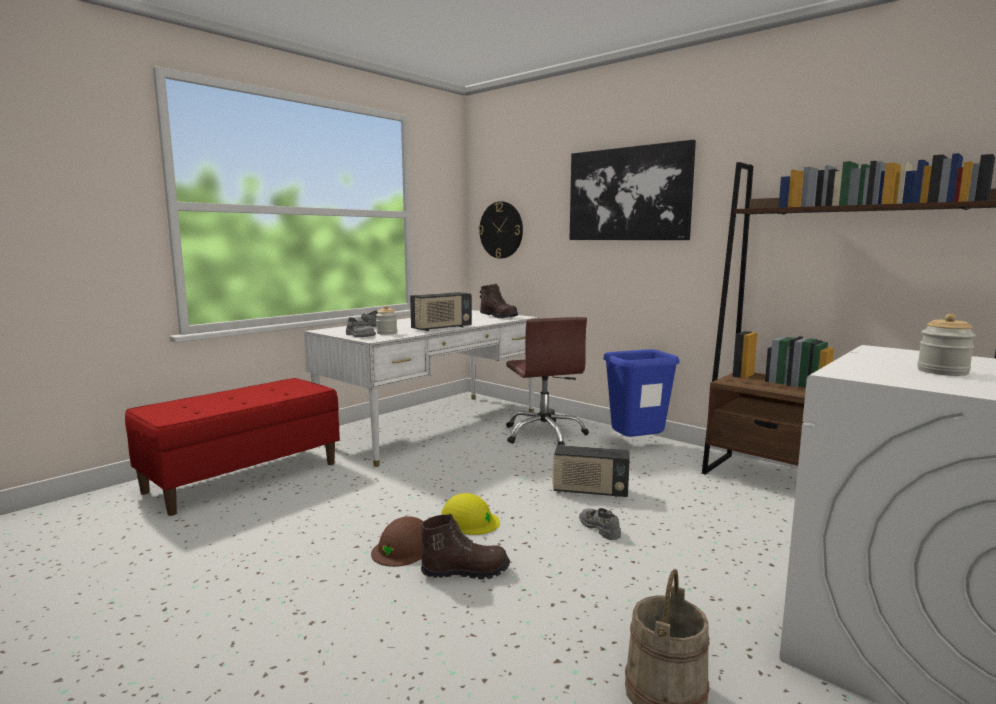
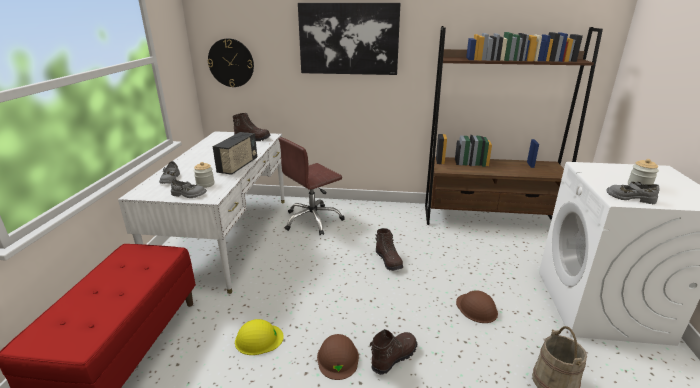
camera: 35 degrees left, 15 degrees up
(468, 521) = (350, 315): yellow hard hat -> yellow hard hat (258, 339)
(544, 434) = (313, 220): brown office chair -> brown office chair turned 105 degrees clockwise
(590, 491) = (389, 261): radio -> brown boot
(600, 528) = (423, 287): grey shoe -> grey shoe (630, 197)
(637, 446) = (375, 213): blue trash can -> none
(652, 572) = (476, 308): none -> brown hard hat

